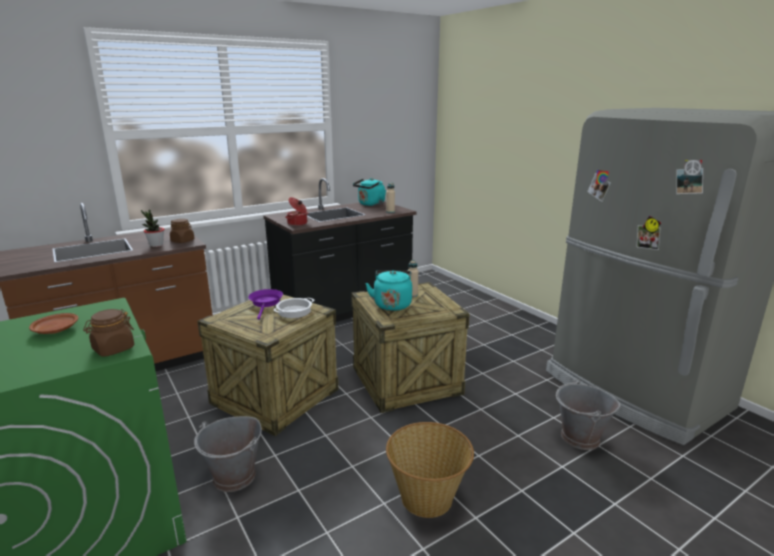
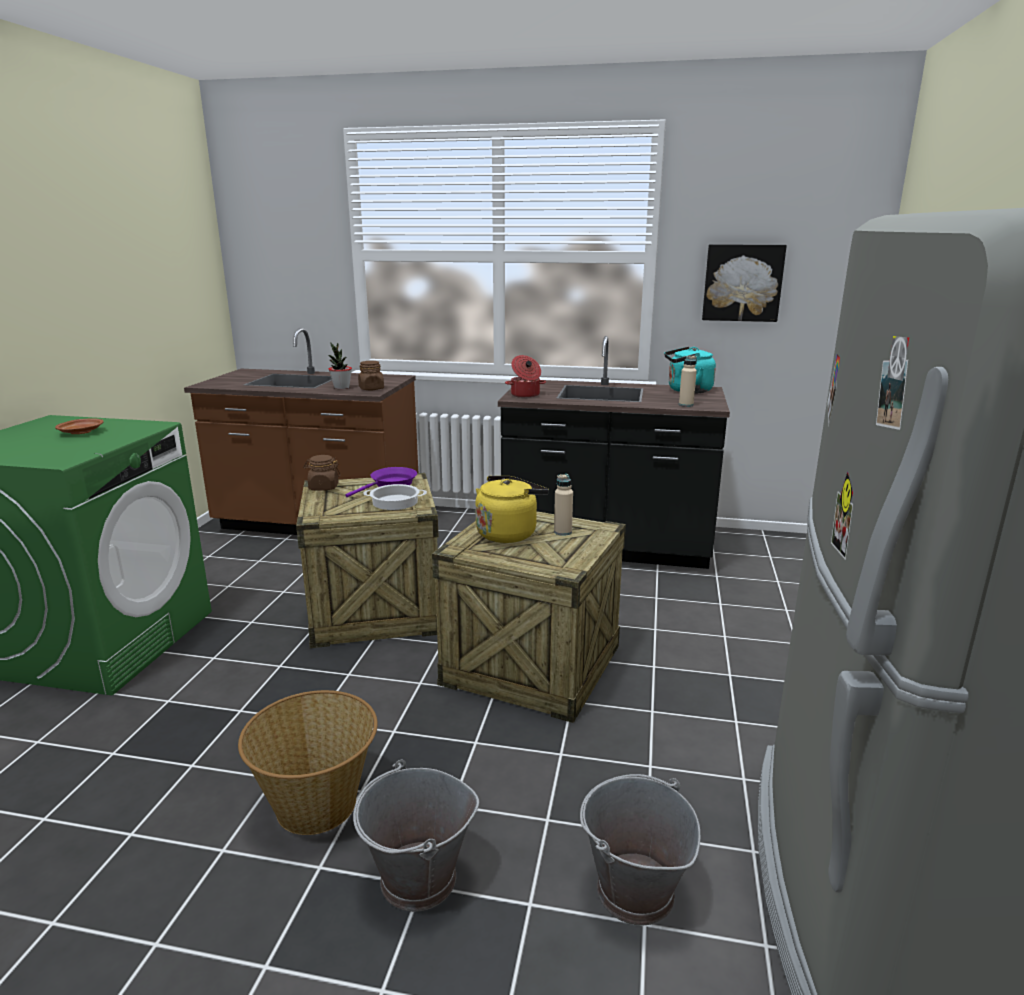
camera: 45 degrees right, 0 degrees up
(113, 349) = (60, 457): brown jar -> brown jar (323, 487)
(234, 477) = (222, 665): grey bucket -> grey bucket (418, 880)
(376, 138) = (742, 283): none -> picture
(392, 304) = (508, 533): turquoise kettle -> yellow kettle

